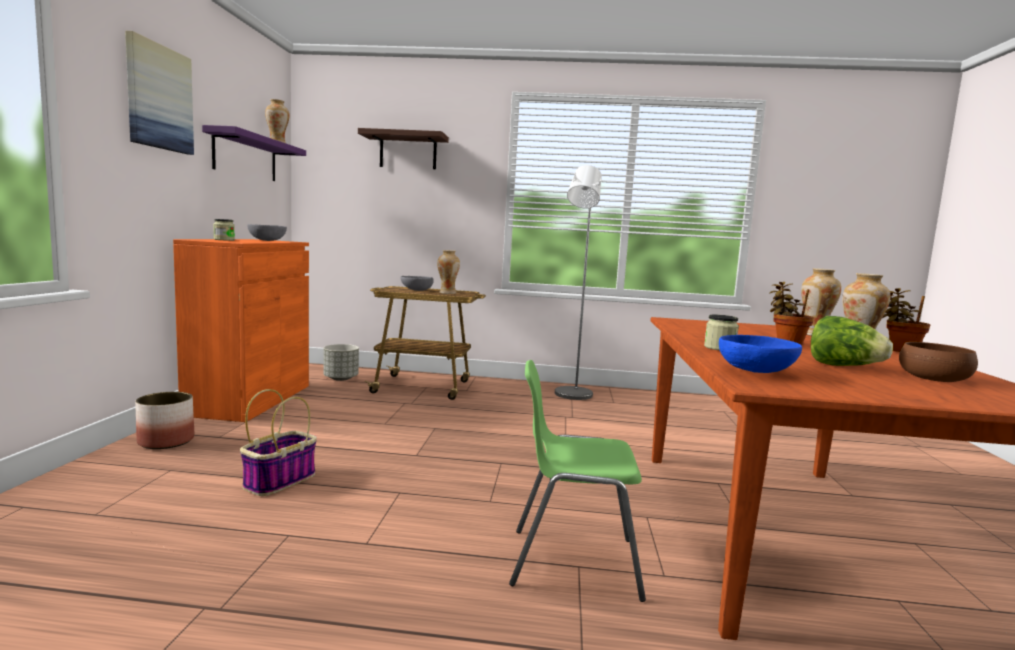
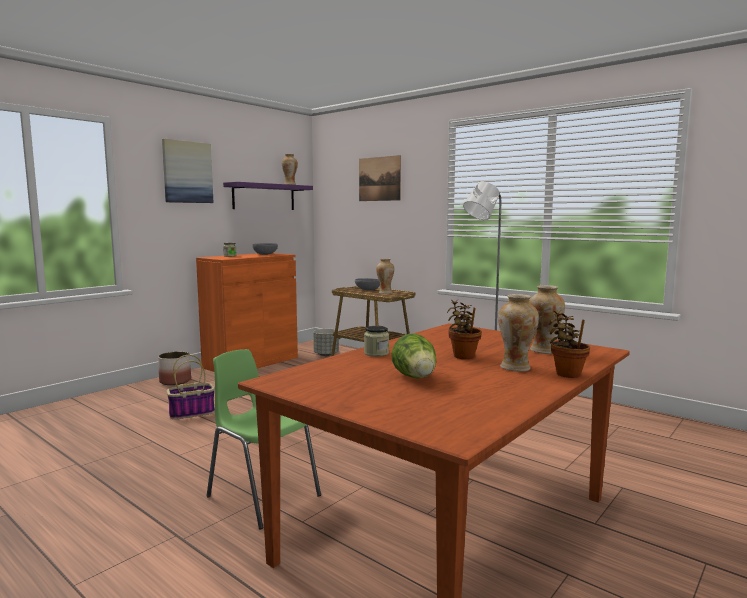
camera: 35 degrees right, 0 degrees up
(408, 151) = (379, 179): shelf -> picture
(756, 372) = (314, 373): blue bowl -> none
(933, 378) = (456, 397): brown bowl -> none

